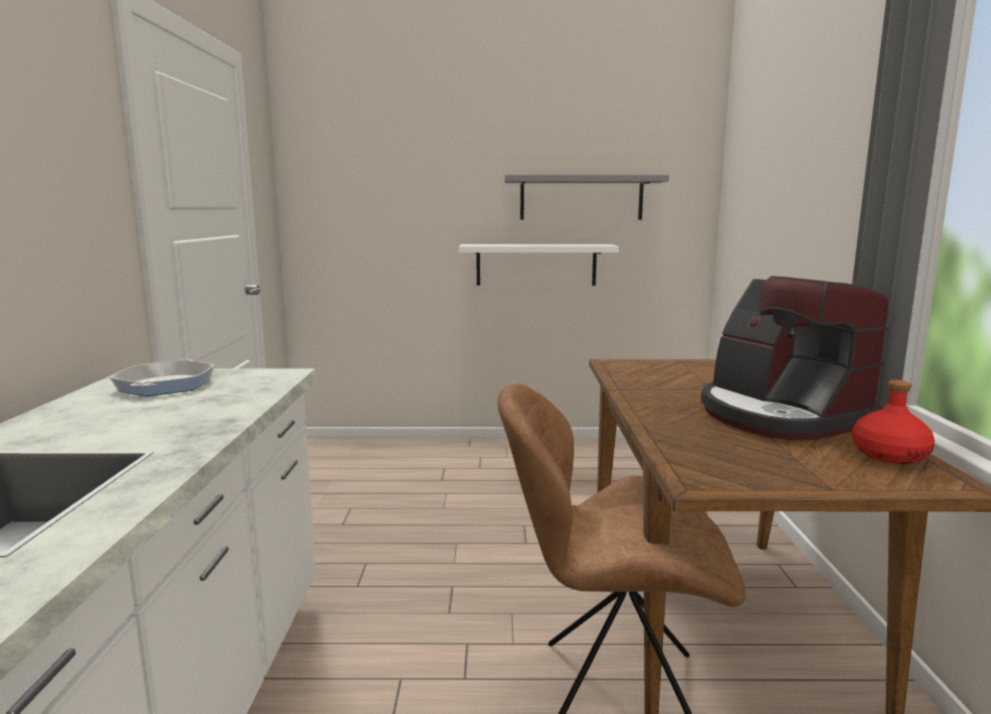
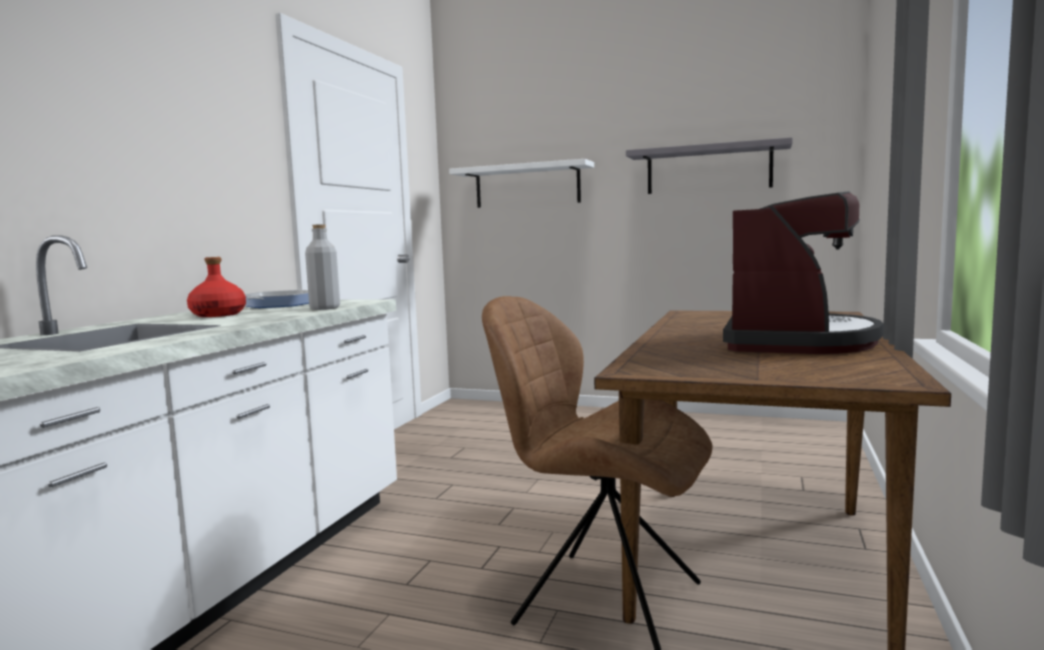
camera: 20 degrees right, 5 degrees down
(250, 395) = (325, 308): none -> grey bottle
(536, 264) = (664, 236): white shelf -> white shelf (527, 186)
(779, 415) = (796, 341): coffee machine -> coffee machine turned 150 degrees counterclockwise
(888, 455) = (866, 364): red bottle -> red bottle (218, 314)

